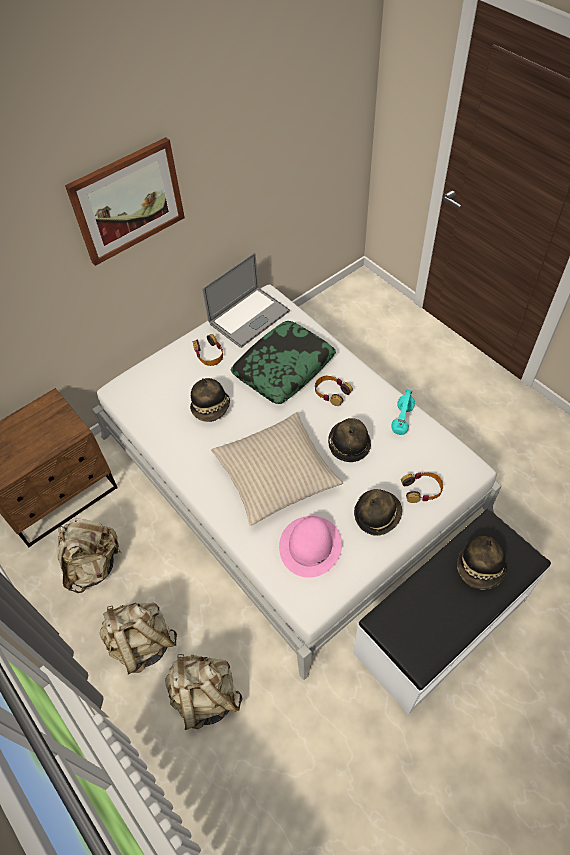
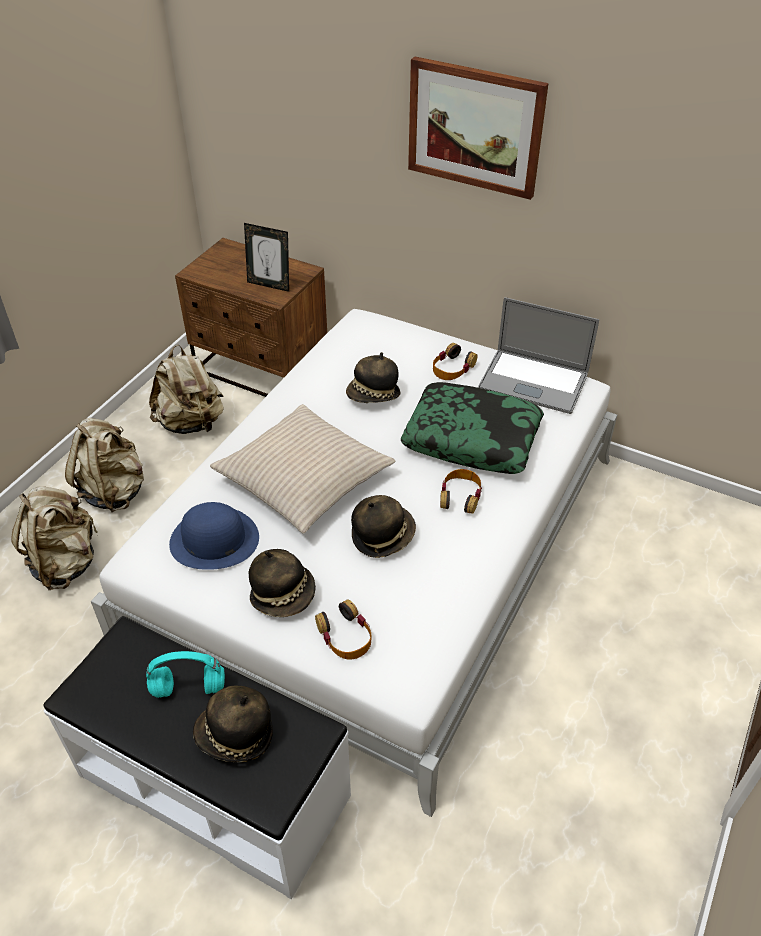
camera: 65 degrees right, 10 degrees down
(53, 430) = (269, 285): none -> picture frame
(310, 546) = (214, 540): pink hat -> blue hat
(402, 419) = (457, 583): turquoise headphones -> turquoise headphones (190, 687)

